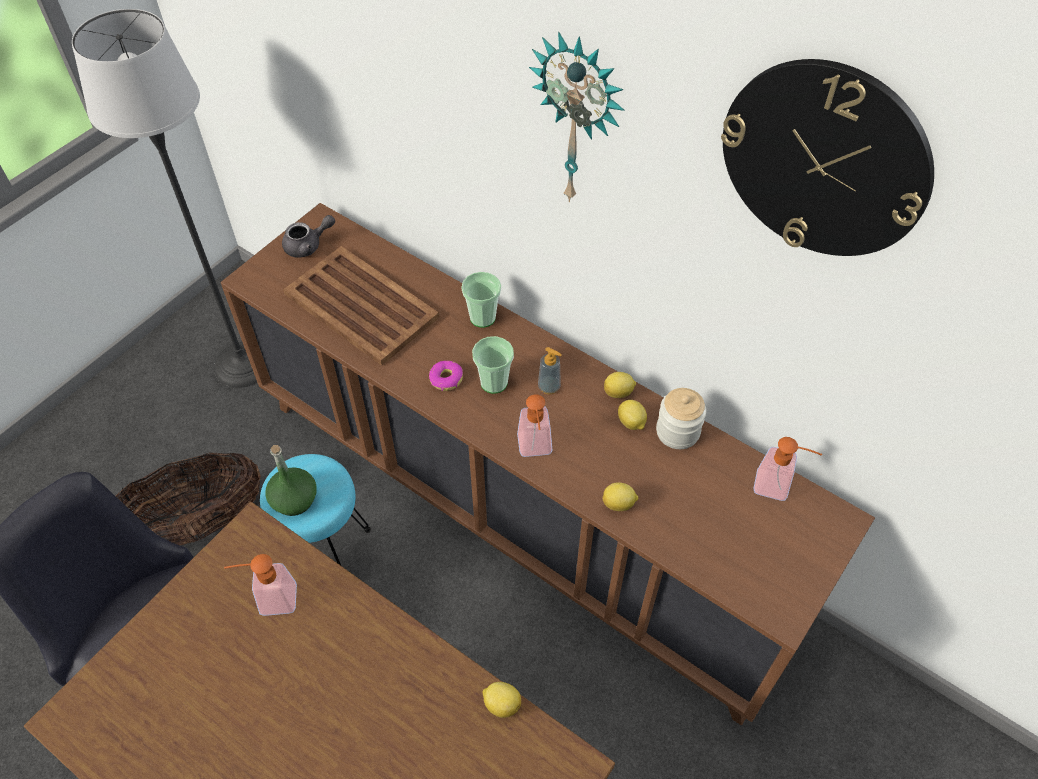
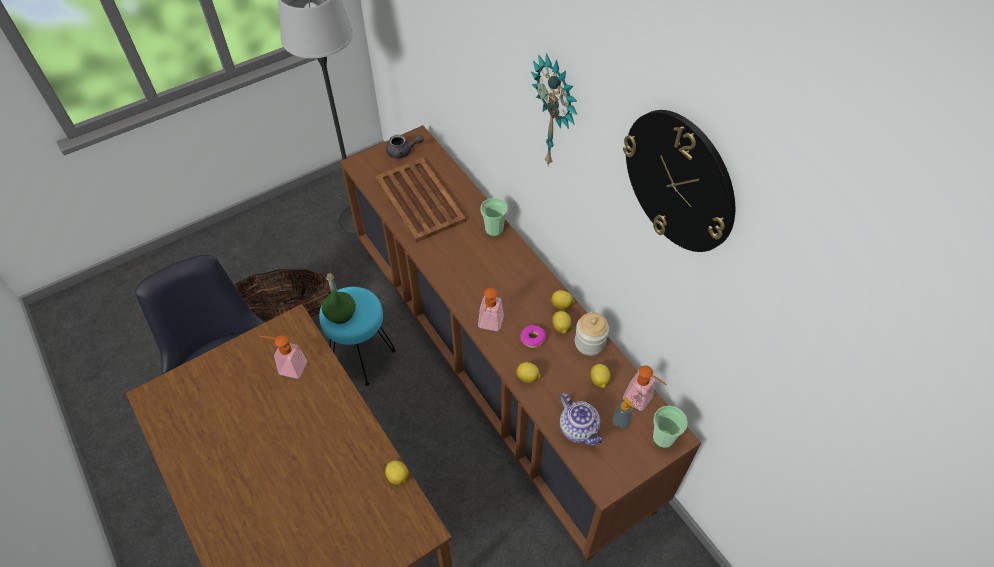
camera: 20 degrees right, 0 degrees up
(446, 379) = (452, 263): donut -> donut (532, 338)
(494, 382) = (482, 274): cup -> cup (663, 438)
(549, 387) = (517, 287): soap dispenser -> soap dispenser (620, 422)
(712, 478) = (599, 380): none -> lemon
(717, 552) = (579, 429): none -> teapot

